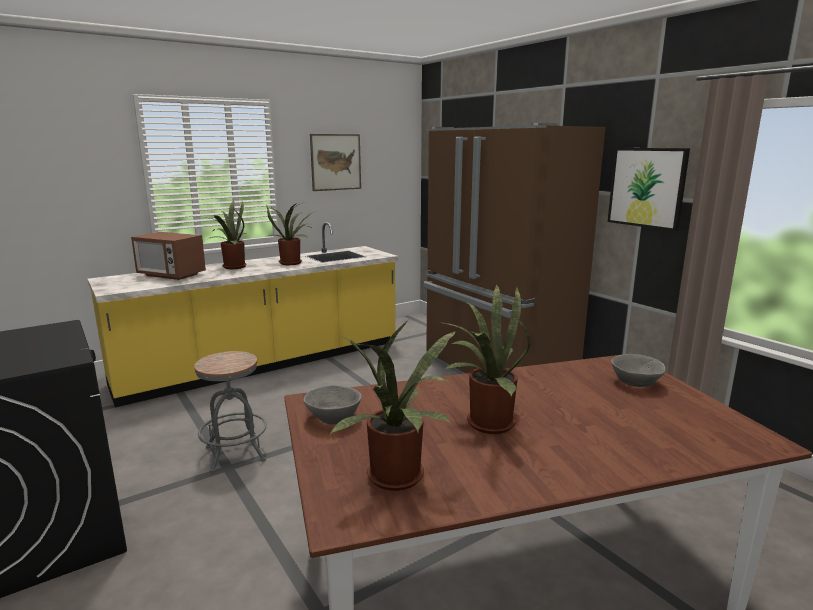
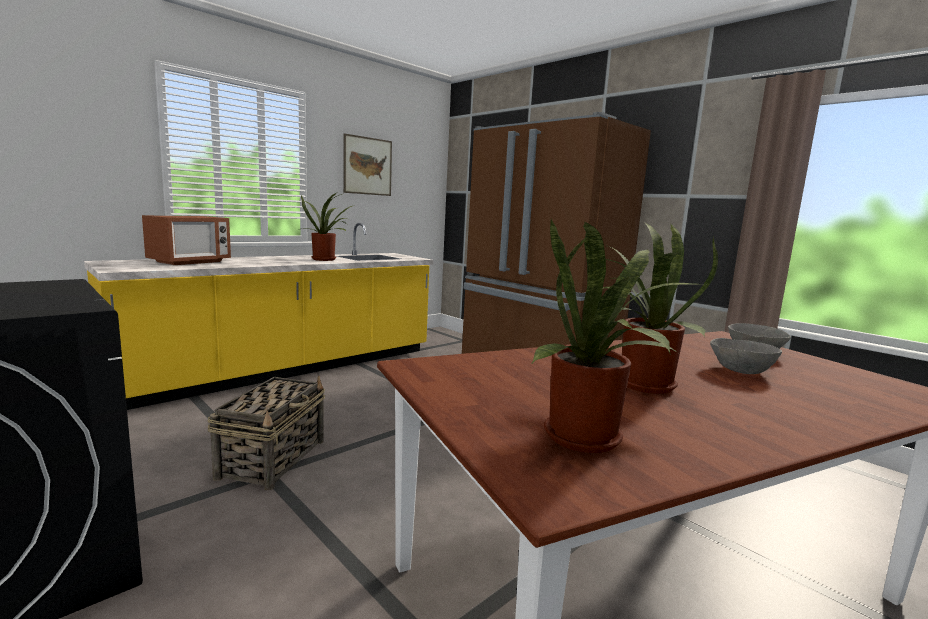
camera: 10 degrees left, 5 degrees down
(171, 275) = (190, 262): microwave -> microwave turned 75 degrees counterclockwise
(232, 267) = (259, 259): potted plant -> none
(235, 454) = (273, 458): grey stool -> basket
(334, 418) = (456, 381): grey bowl -> grey bowl (741, 370)
(647, 187) = (693, 187): picture -> none

